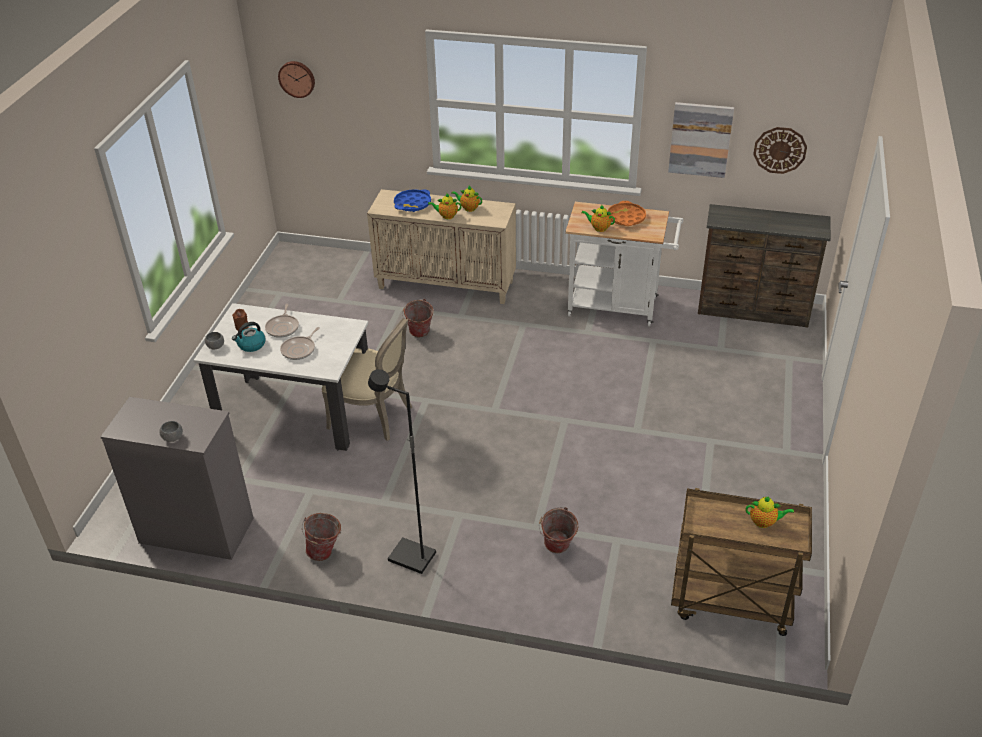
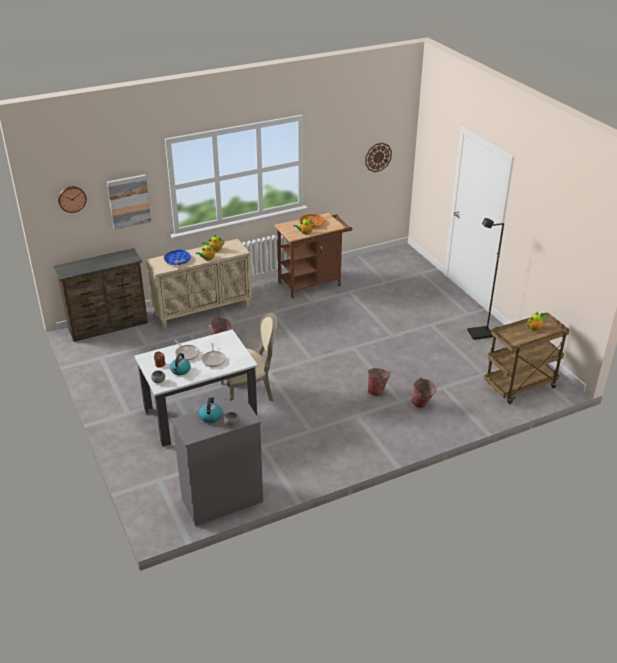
camera: 40 degrees left, 5 degrees down
(166, 416) = (210, 416): none -> kettle
(326, 552) = (311, 469): bucket -> bucket (378, 392)
(411, 558) = (358, 447): black floor lamp -> black floor lamp (480, 334)
(619, 307) = (313, 283): white cart -> brown cart
(700, 139) = (336, 163): picture -> picture (129, 201)
(753, 311) = (380, 258): brown dresser -> brown dresser (109, 326)

